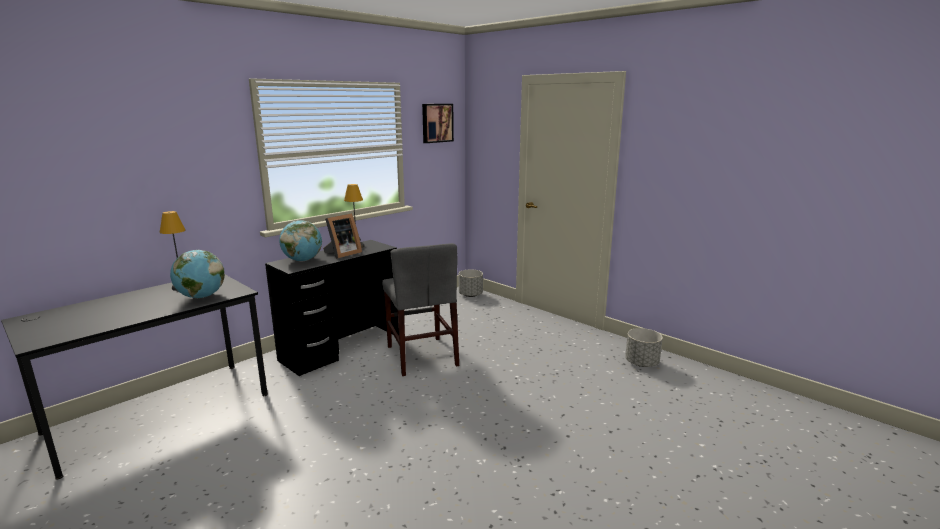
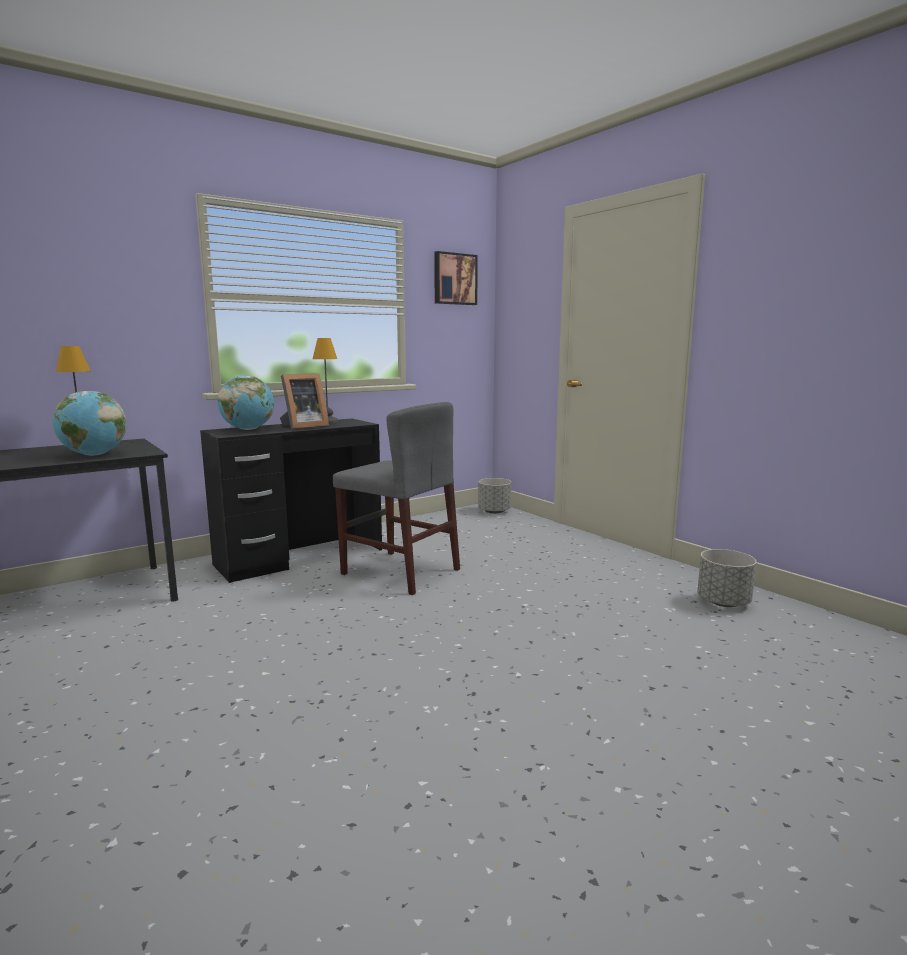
camera: 10 degrees right, 5 degrees down
(421, 355) = (400, 572): grey chair -> grey chair turned 45 degrees counterclockwise

